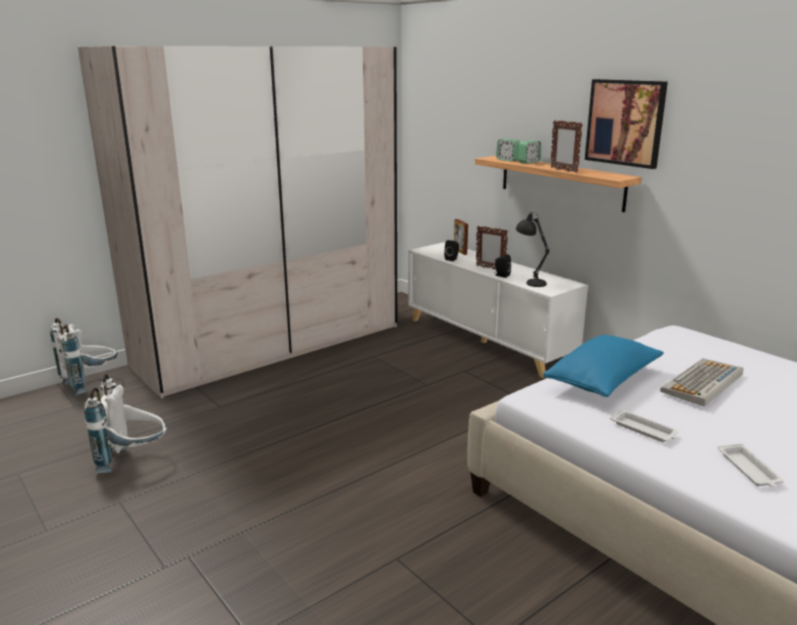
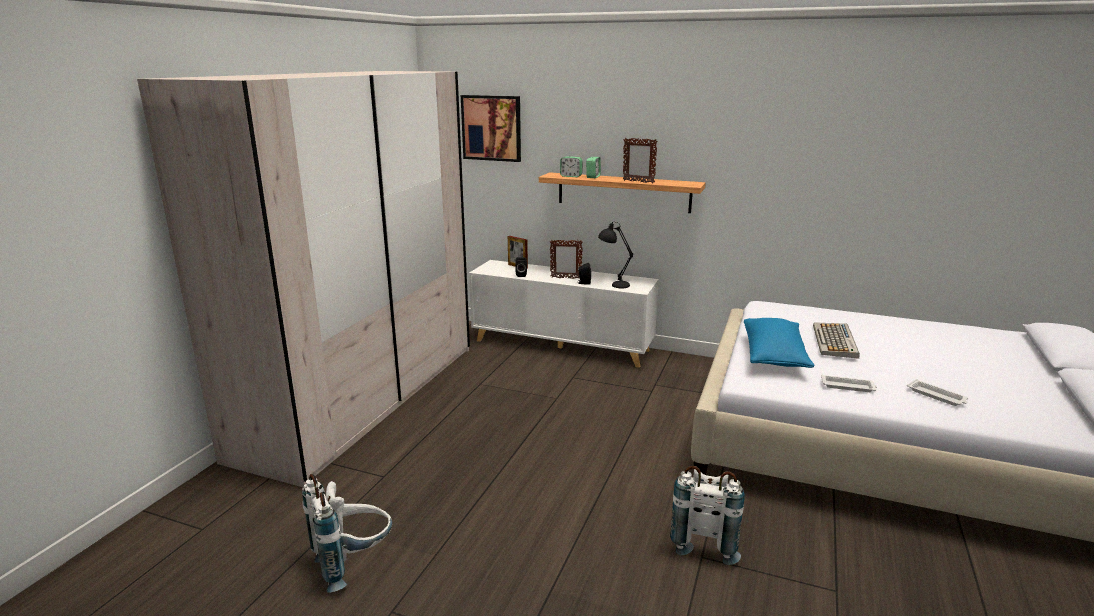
camera: 30 degrees left, 0 degrees up
(91, 384) = (193, 498): white backpack -> white backpack (704, 540)
(625, 122) = (687, 137): picture -> picture (491, 128)

